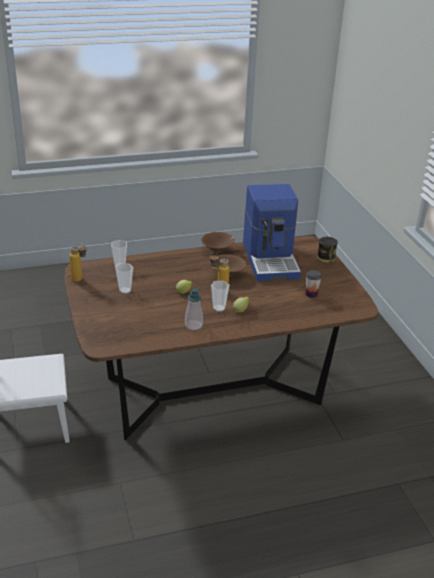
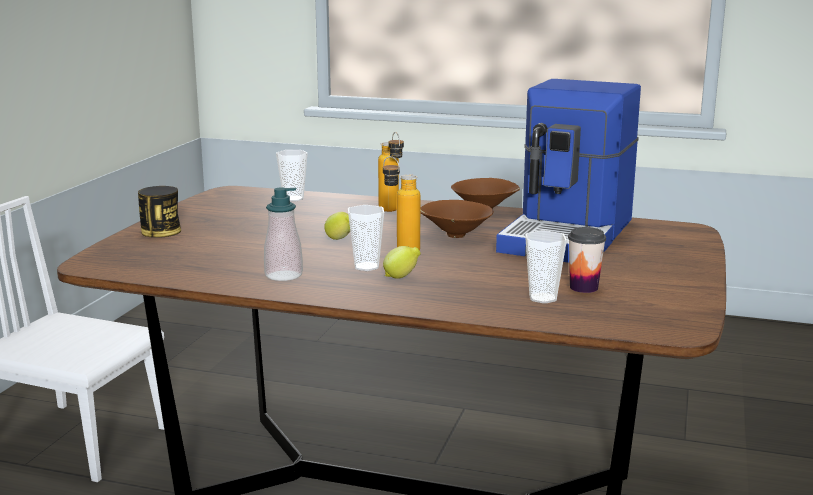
camera: 35 degrees right, 15 degrees down
(80, 280) = (208, 201): bottle -> bottle (392, 211)
(125, 290) = (251, 220): cup -> cup (542, 298)
(326, 258) = (693, 252): can -> can (161, 231)

